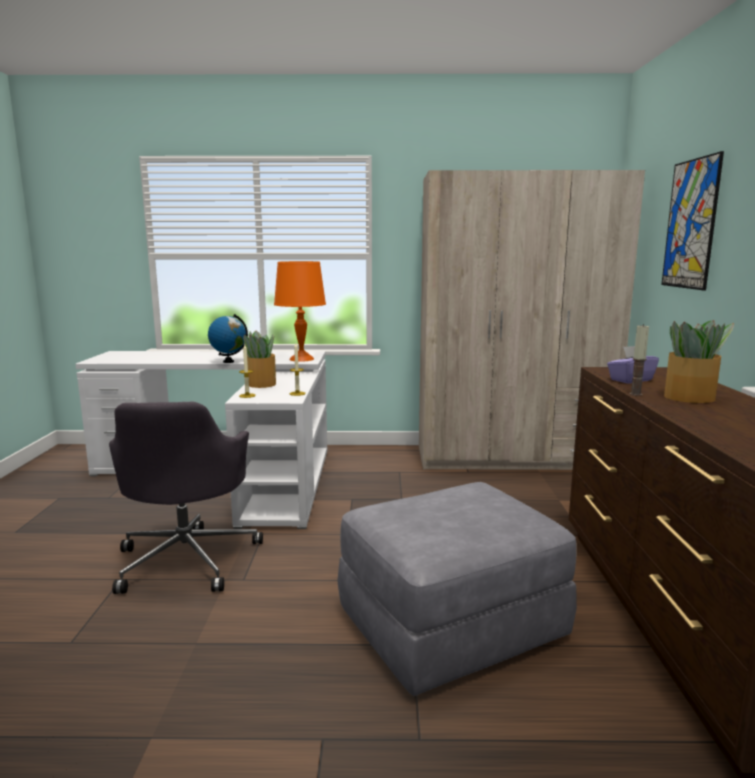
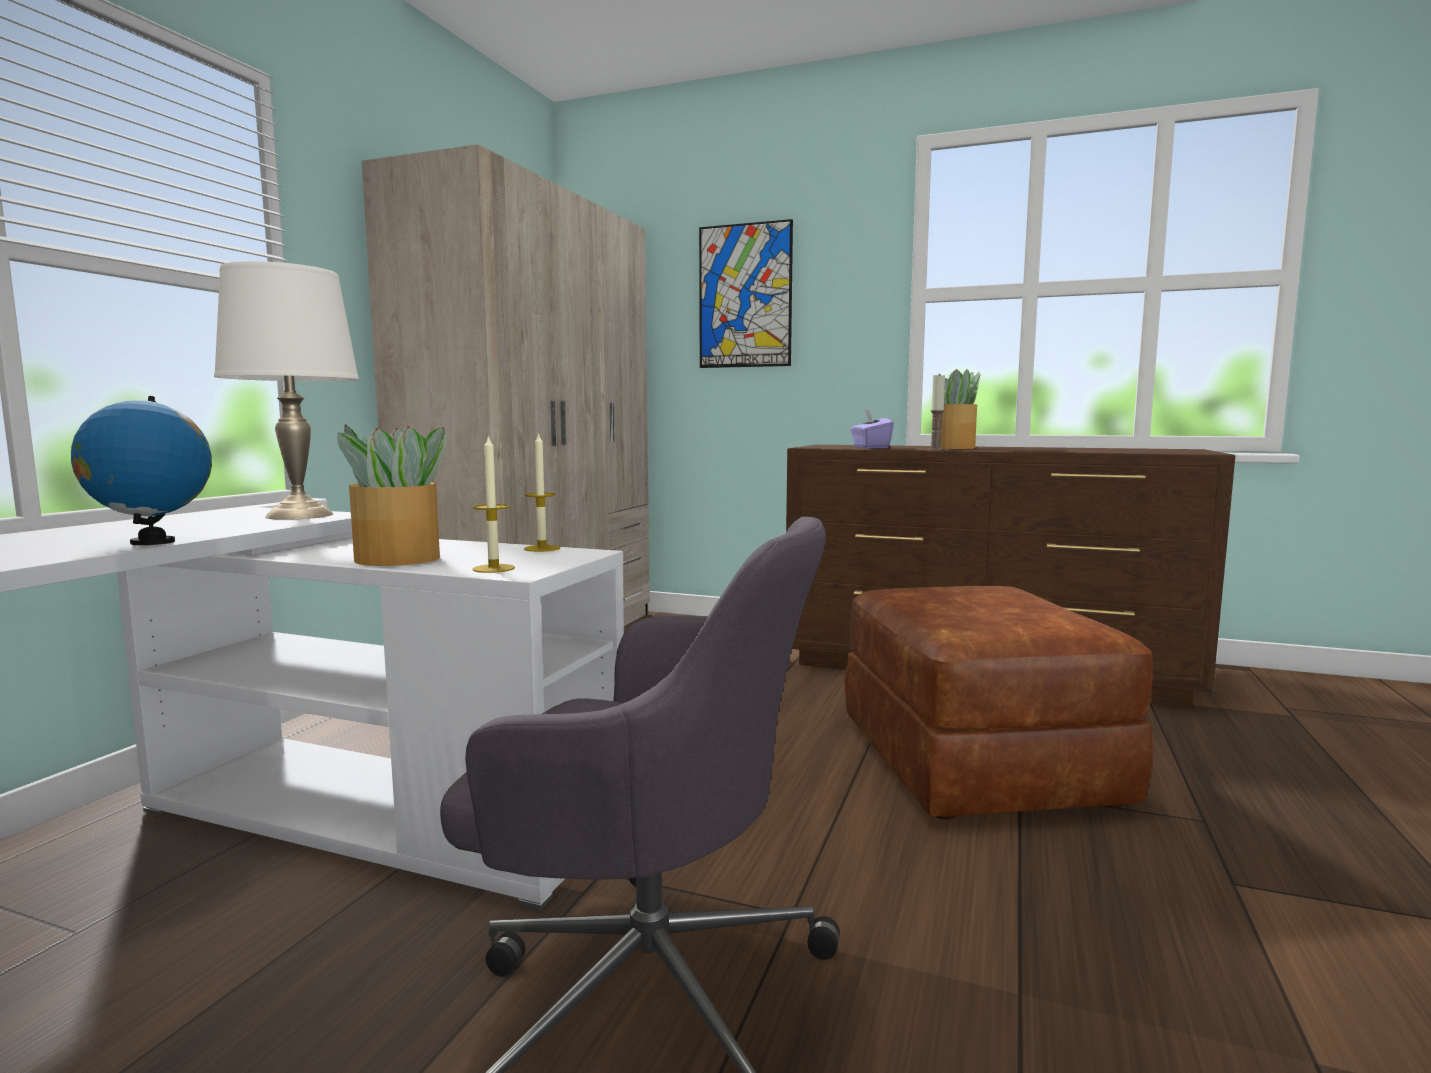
camera: 70 degrees left, 5 degrees down
(301, 359) = (299, 515): orange table lamp -> white table lamp
(451, 624) = (974, 761): grey ottoman -> brown ottoman

